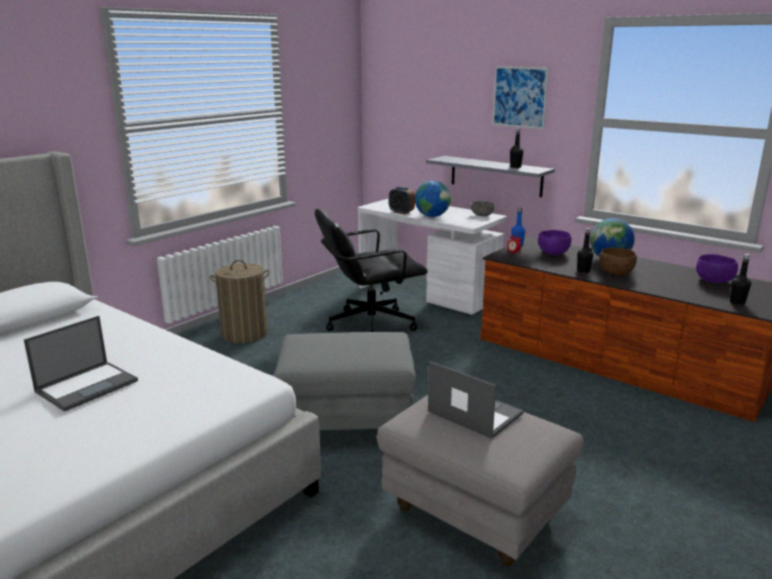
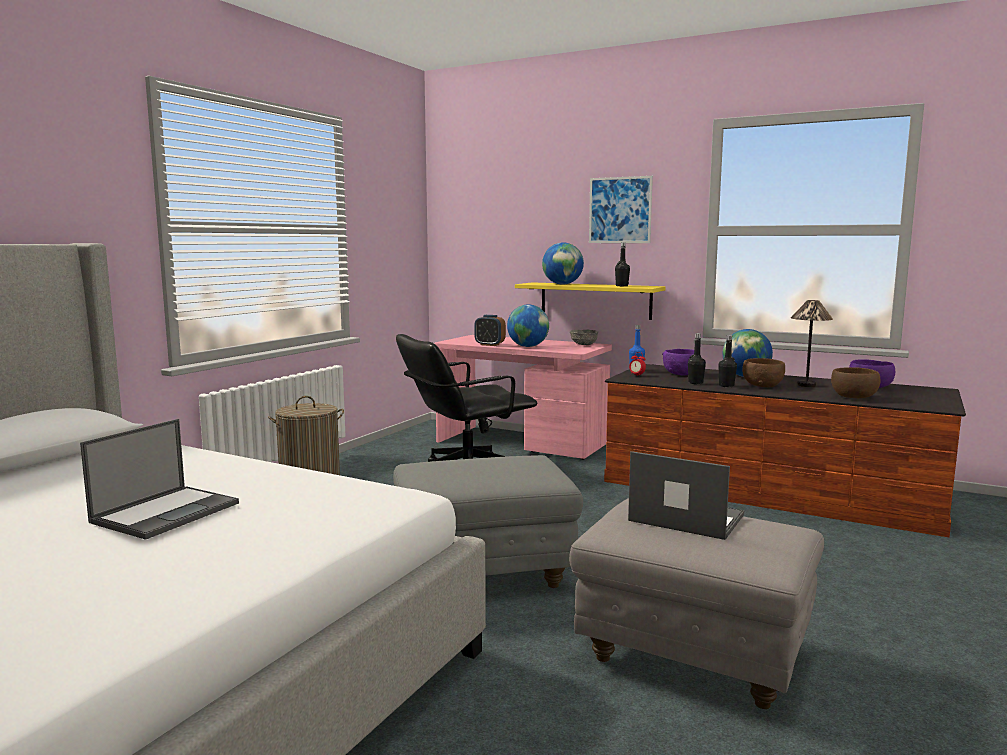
camera: 10 degrees left, 10 degrees down
(428, 293) = (522, 443): white desk -> pink desk
(466, 162) = (562, 284): none -> globe
(495, 176) = (595, 300): grey shelf -> yellow shelf
(657, 274) = (806, 385): none -> table lamp
(689, 293) = (854, 397): none -> brown bowl
(737, 302) = (910, 401): black bottle -> black bottle (695, 383)

